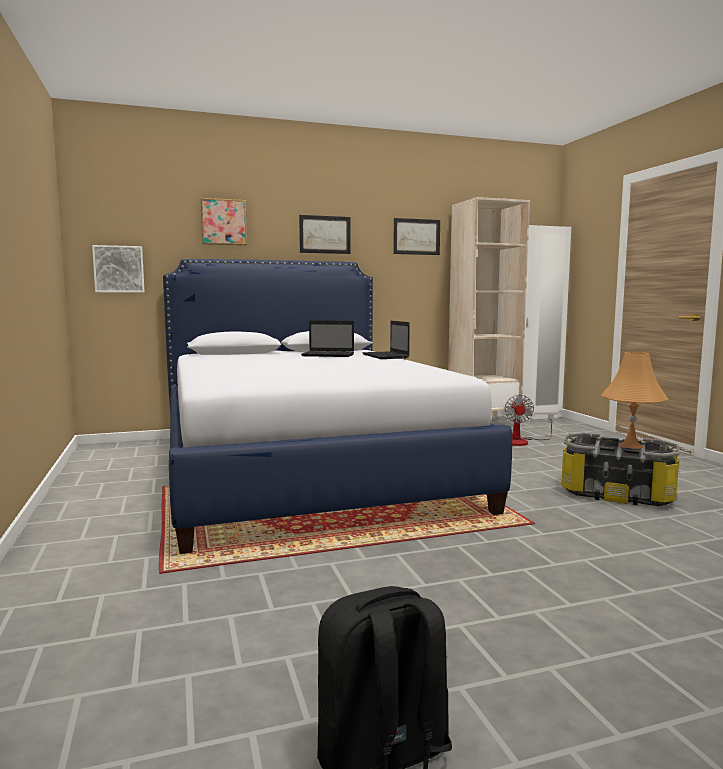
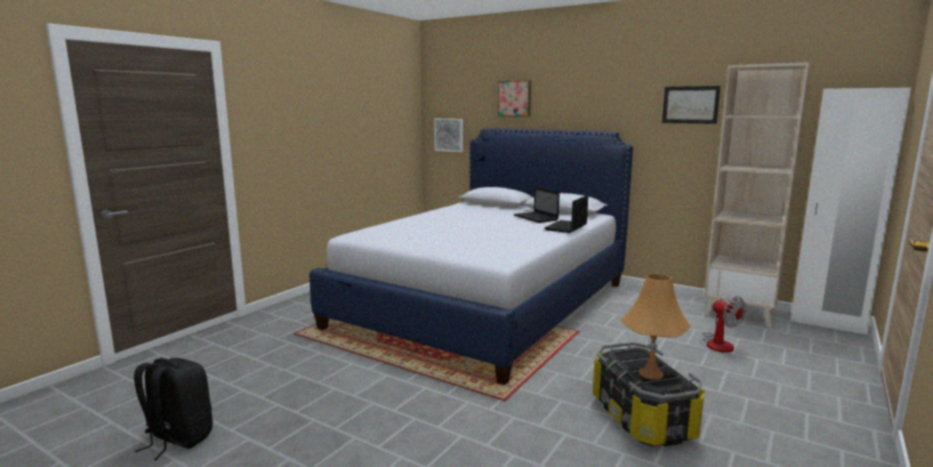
camera: 50 degrees right, 5 degrees up
(325, 234) = (595, 105): picture -> none
(522, 442) = (718, 343): fan -> fan turned 90 degrees counterclockwise

